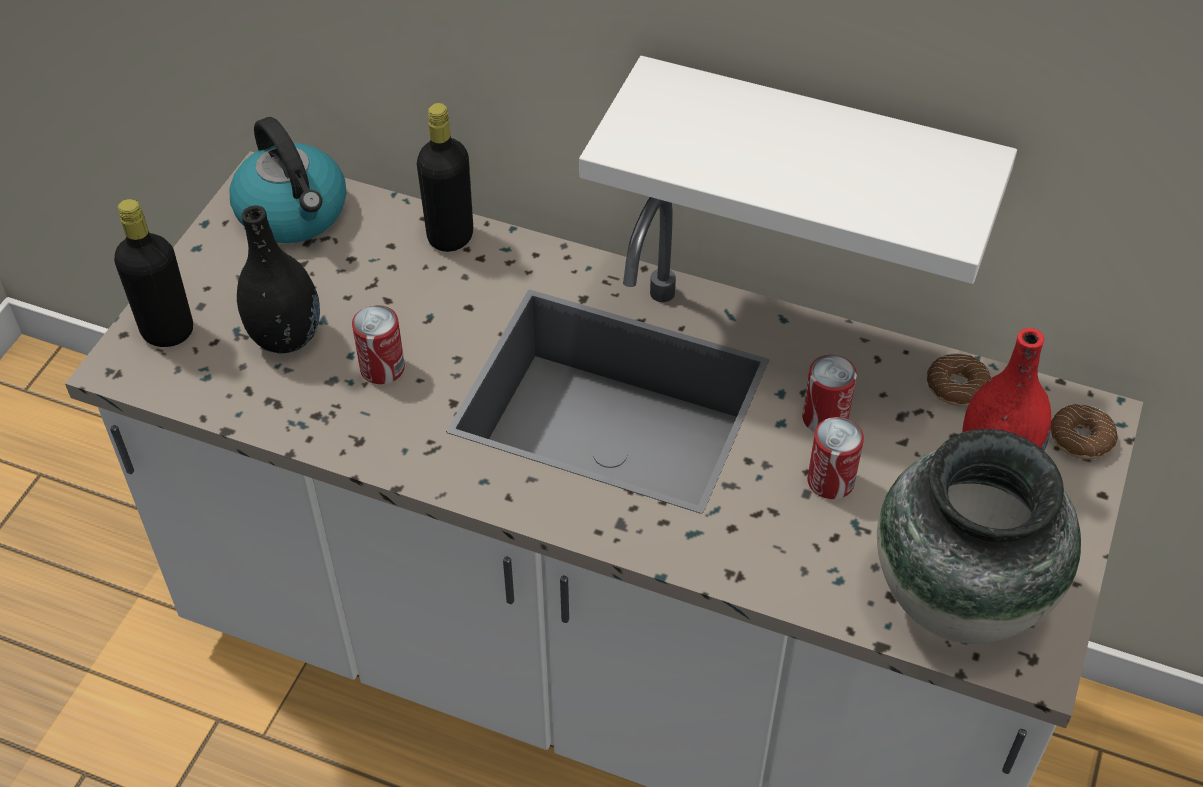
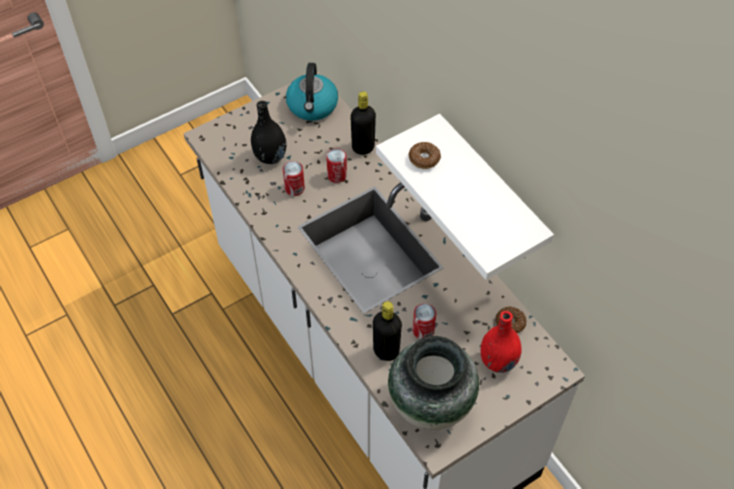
camera: 35 degrees right, 5 degrees up
(168, 331) = (231, 131): black bottle -> black bottle (386, 350)
(825, 418) = (444, 304): can -> can (337, 175)
(1081, 438) = (542, 374): donut -> donut (424, 159)

